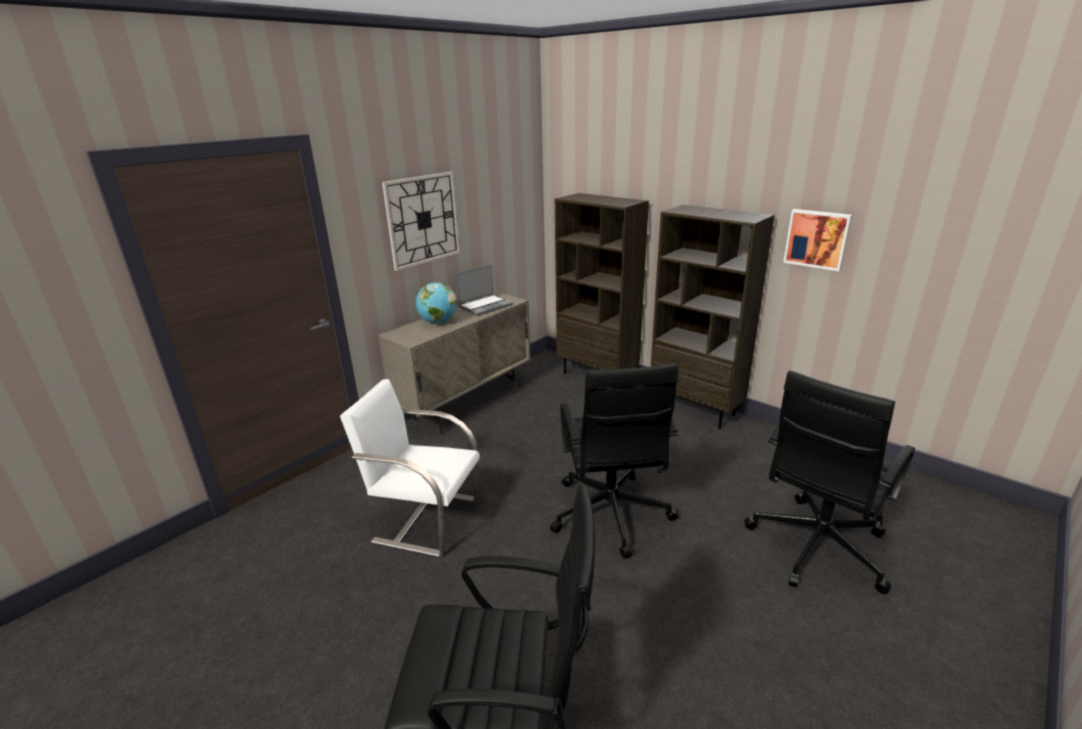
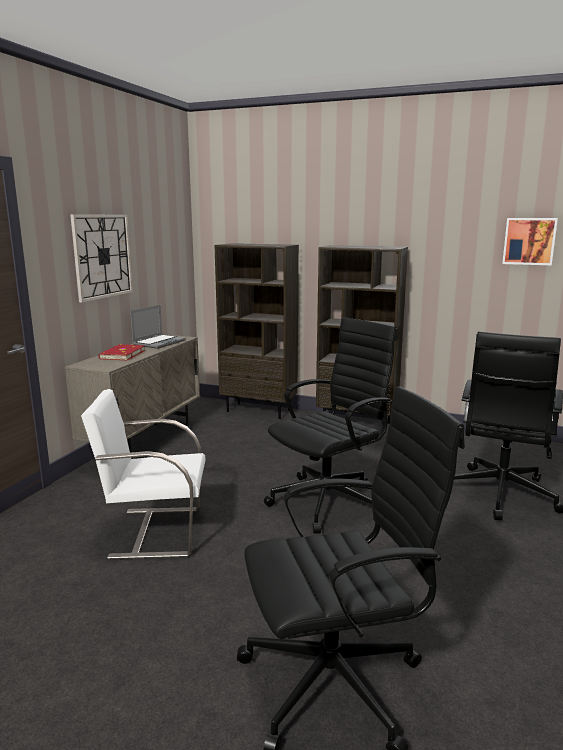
camera: 20 degrees left, 10 degrees down
(438, 322) = (121, 355): globe -> red book
(610, 515) = (329, 501): black office chair -> black office chair turned 105 degrees counterclockwise
(817, 239) = (442, 263): picture -> picture (529, 241)

